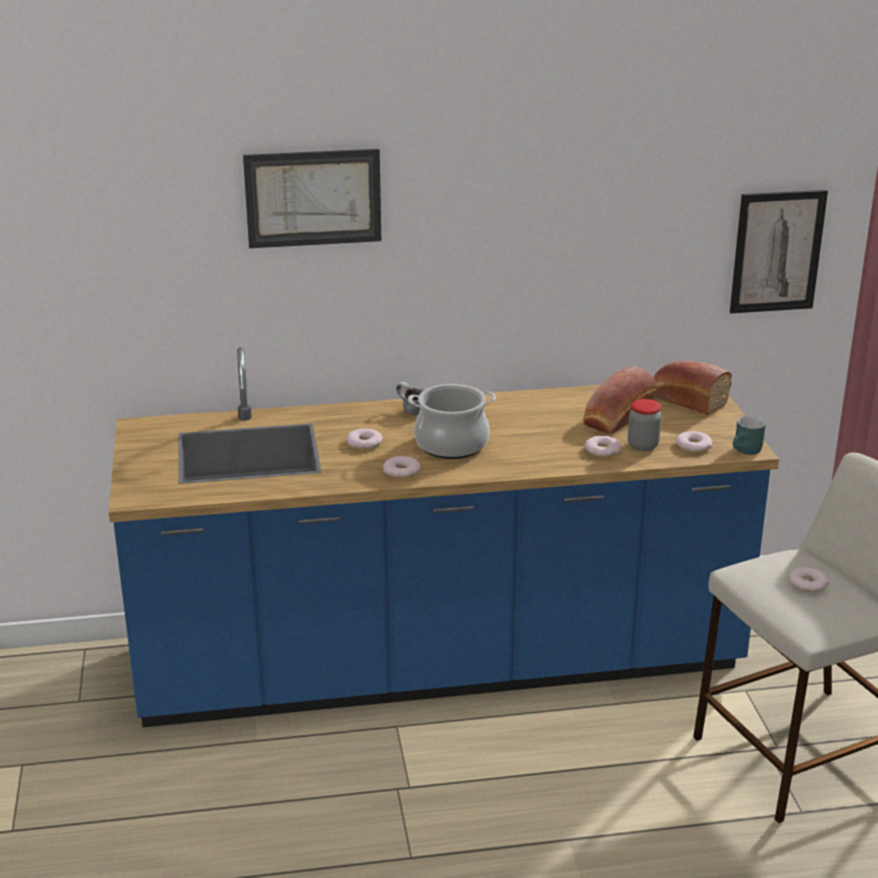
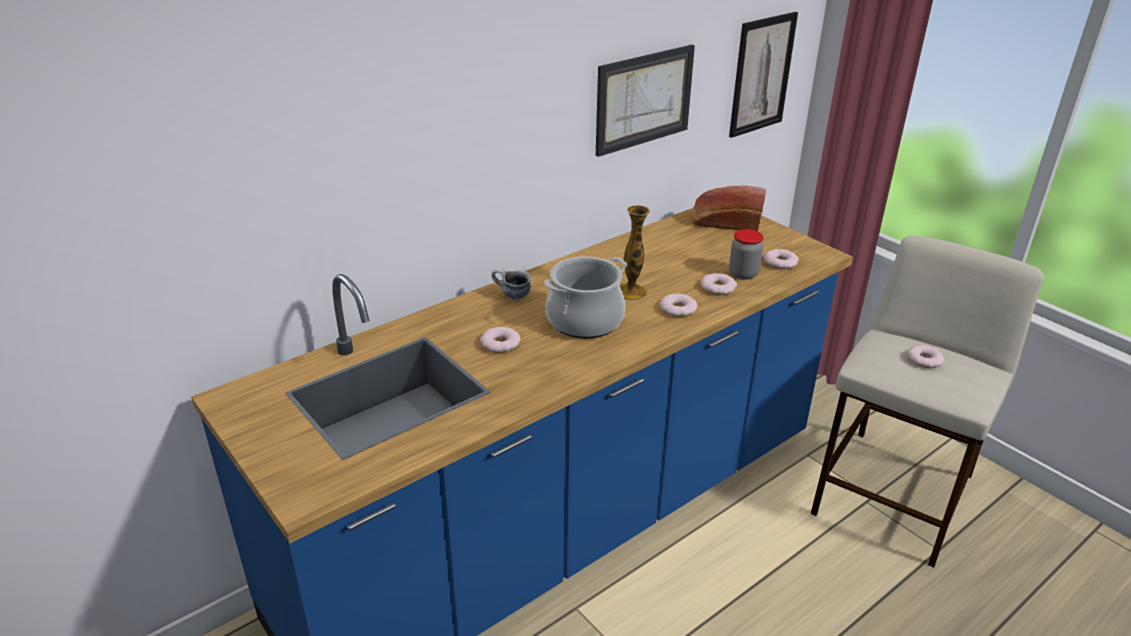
camera: 30 degrees left, 5 degrees up
(313, 198) = (386, 81): picture -> picture (644, 99)
(401, 471) = (569, 365): donut -> donut (678, 309)
(518, 434) = (630, 292): none -> vase
(616, 418) = (693, 254): bread -> none
(747, 451) = (824, 256): turquoise mug -> none

